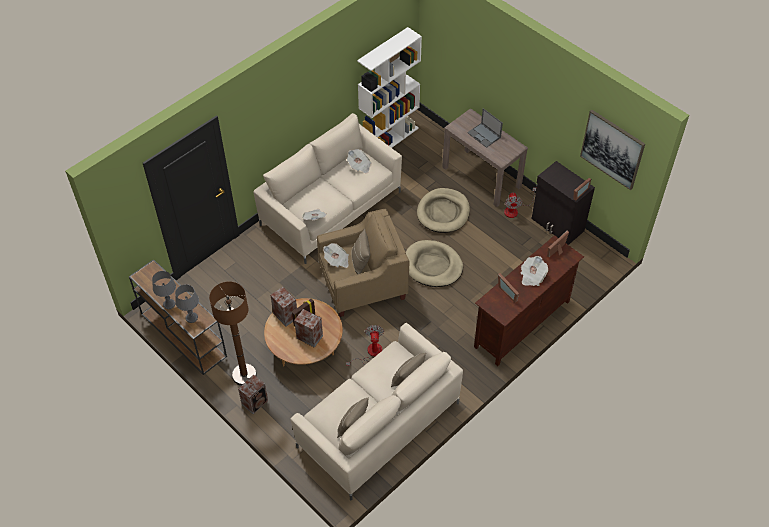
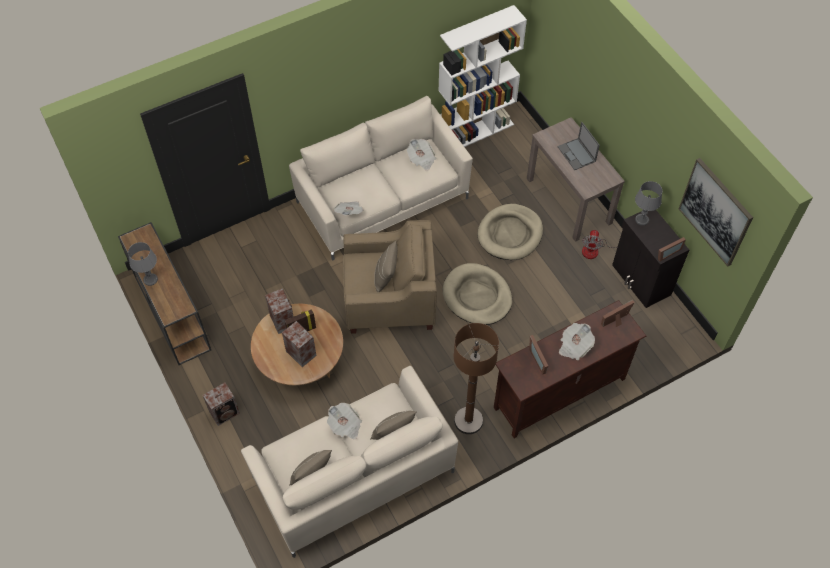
camera: 15 degrees right, 5 degrees up
(192, 317) = (170, 302): grey table lamp -> grey table lamp (642, 220)
(244, 375) = (223, 377): brown floor lamp -> brown floor lamp (468, 421)
(337, 260) = (359, 269): newspaper -> newspaper (345, 425)
(370, 353) = (371, 385): fan -> none

